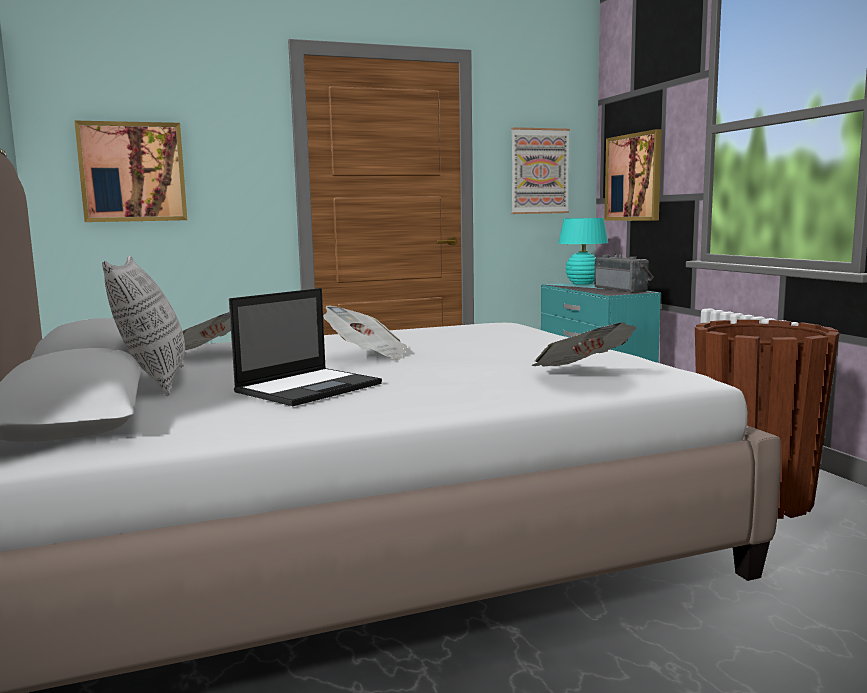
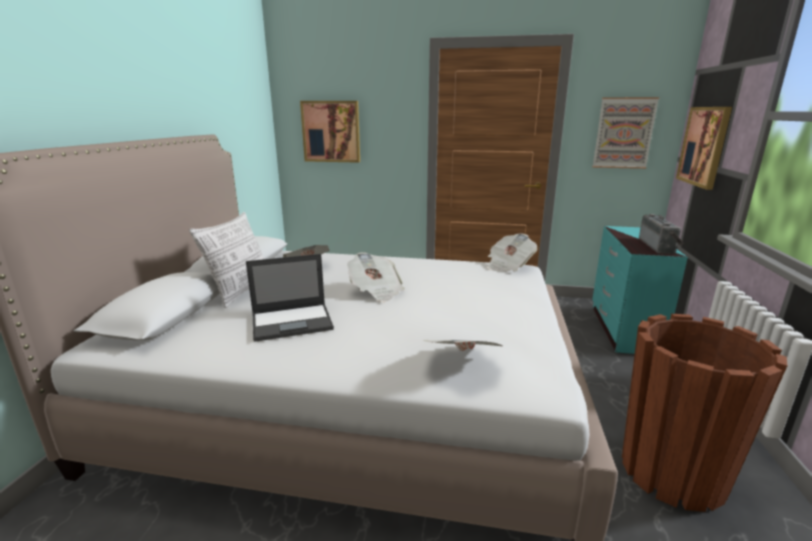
camera: 30 degrees right, 10 degrees up
(486, 323) = (508, 265): none -> newspaper
(582, 283) = (638, 230): turquoise table lamp -> none

